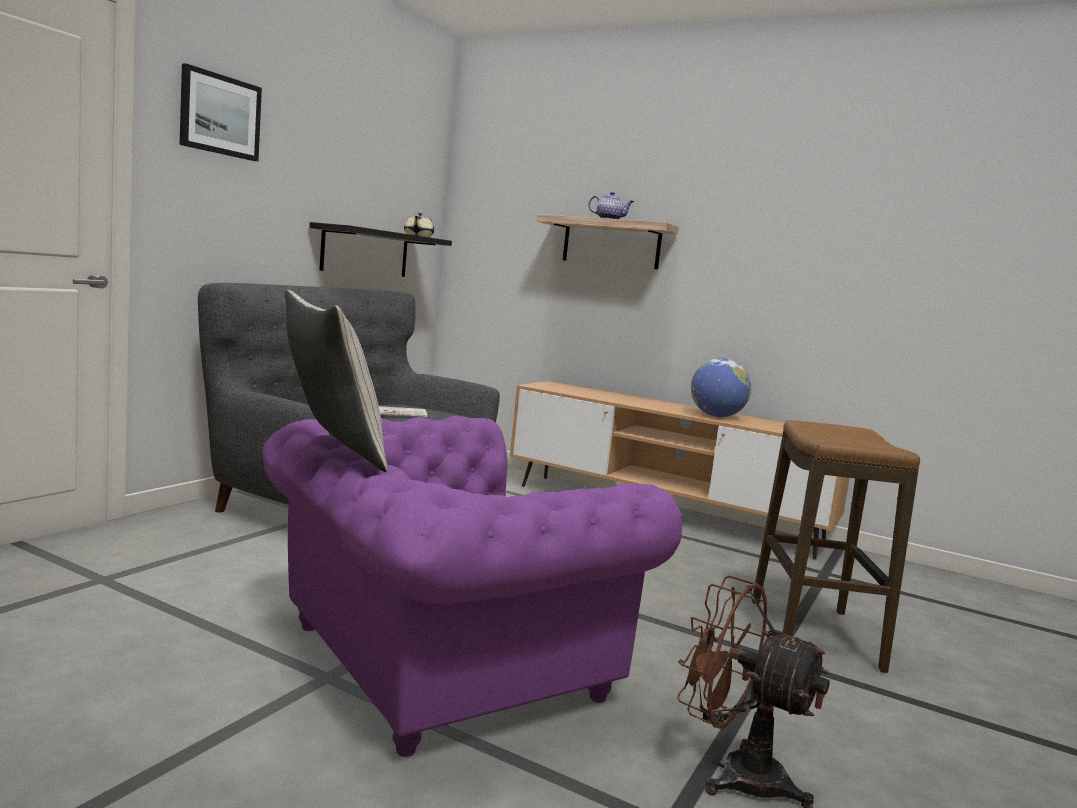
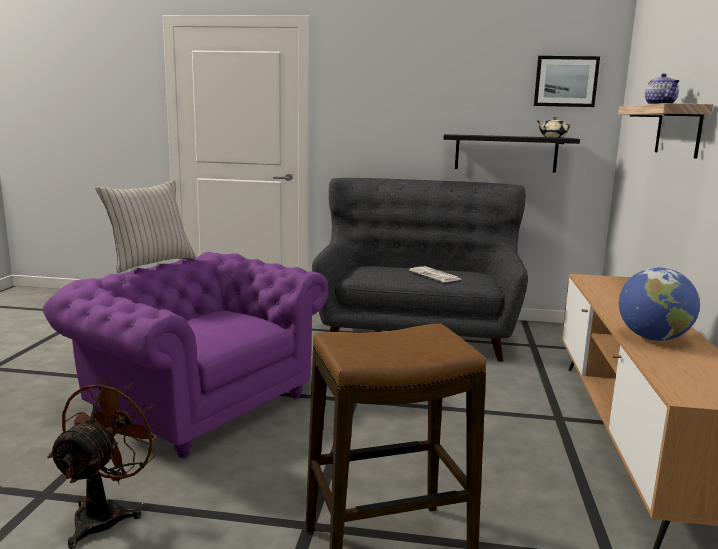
camera: 70 degrees right, 5 degrees up
(220, 115) = (366, 73): picture -> picture (565, 81)

